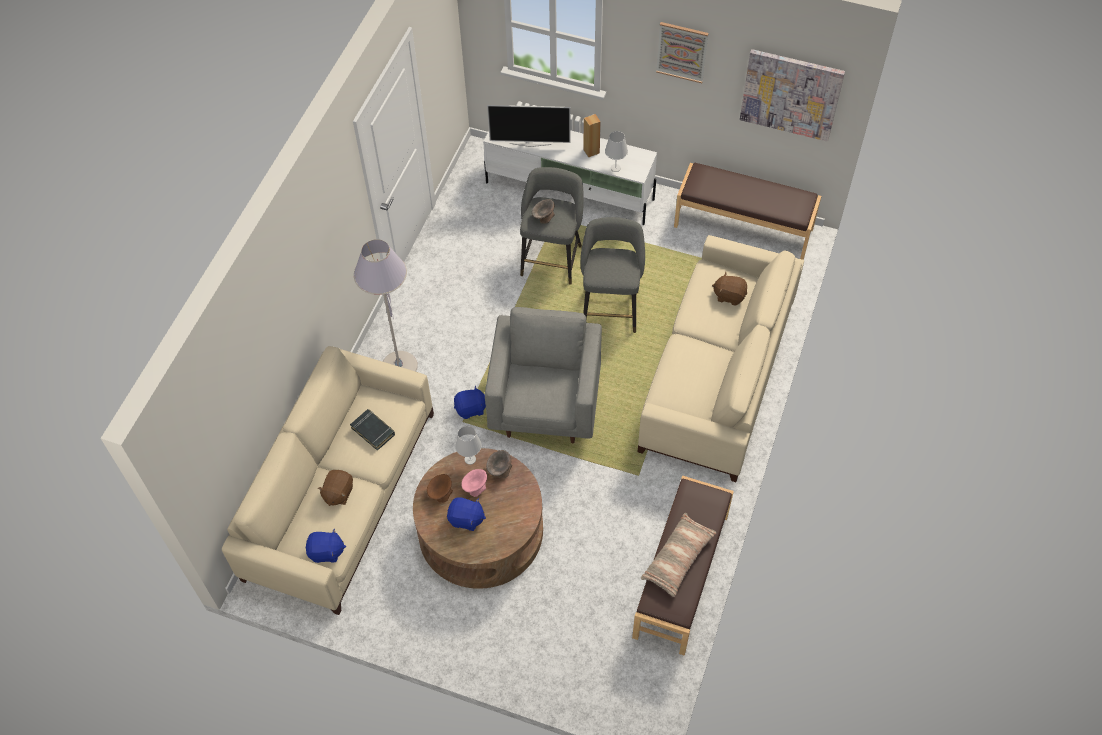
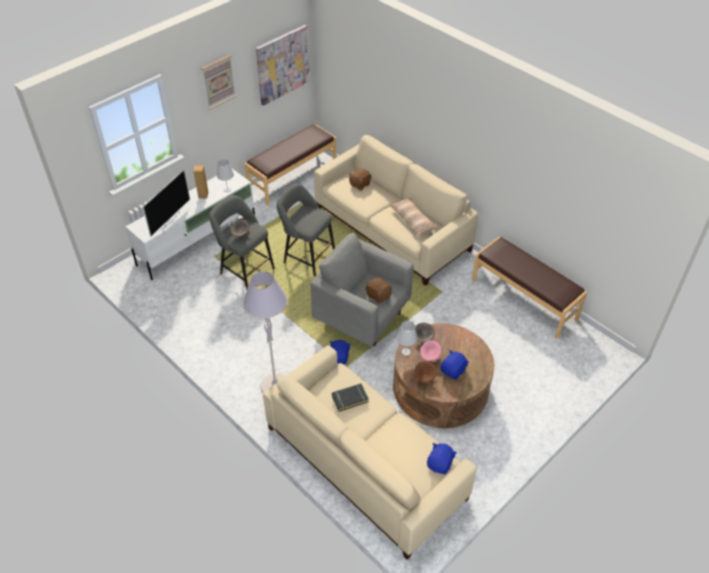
camera: 65 degrees left, 10 degrees down
(338, 493) = (391, 439): brown plush toy -> brown plush toy (378, 296)
(678, 558) = (536, 275): pillow -> pillow (413, 221)

